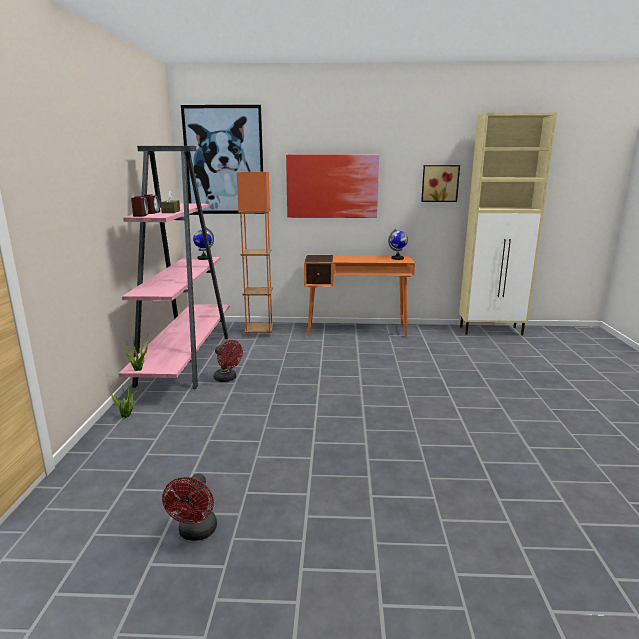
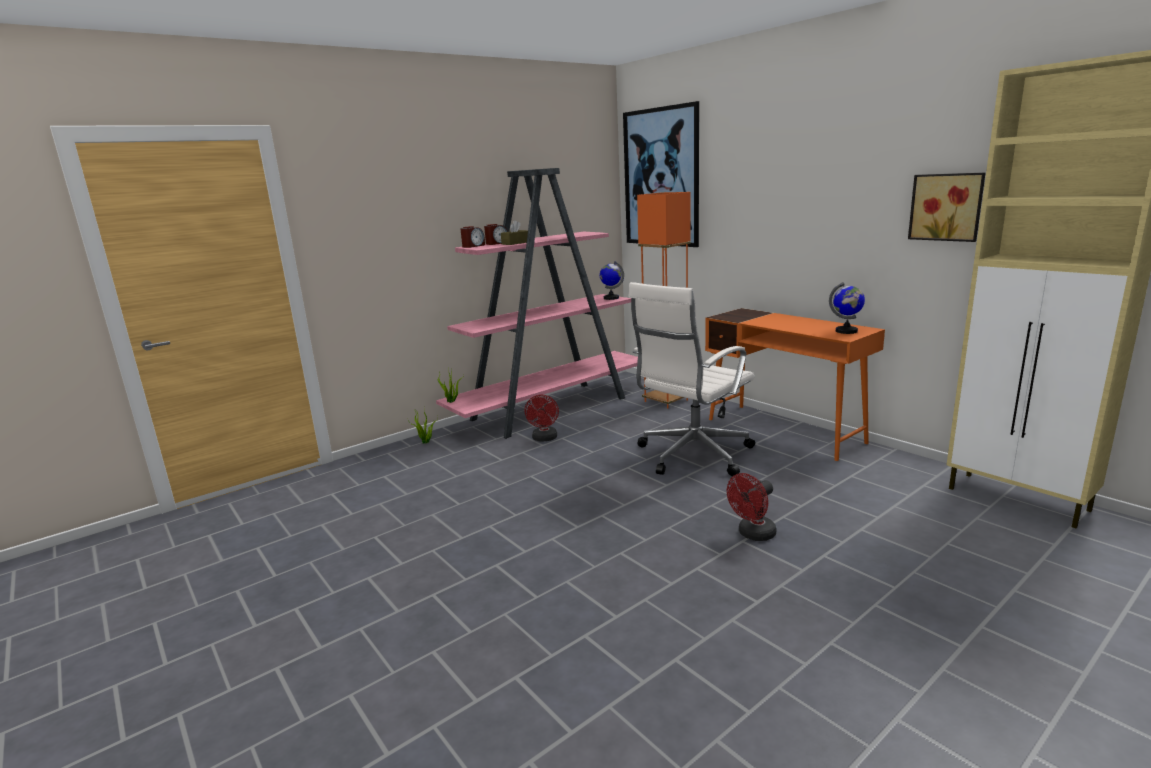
camera: 50 degrees right, 0 degrees up
(196, 533) = (304, 545): red fan -> red fan (753, 534)
(332, 186) = (778, 211): picture -> none
(339, 357) = (692, 455): none -> white office chair

